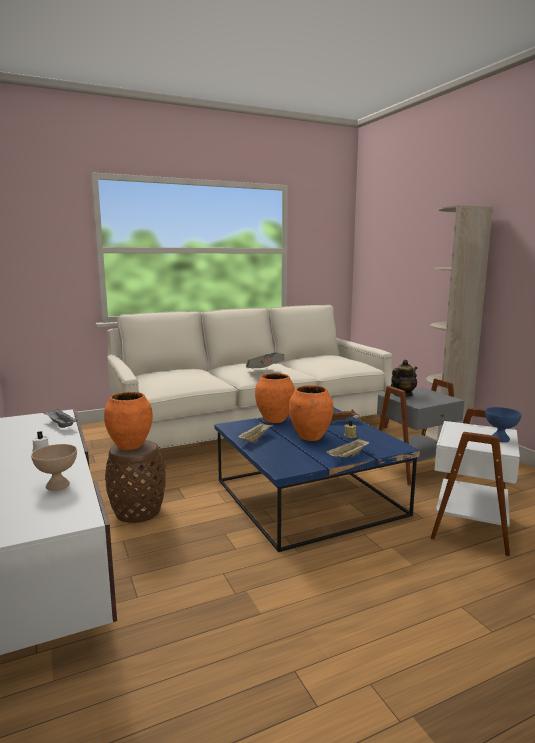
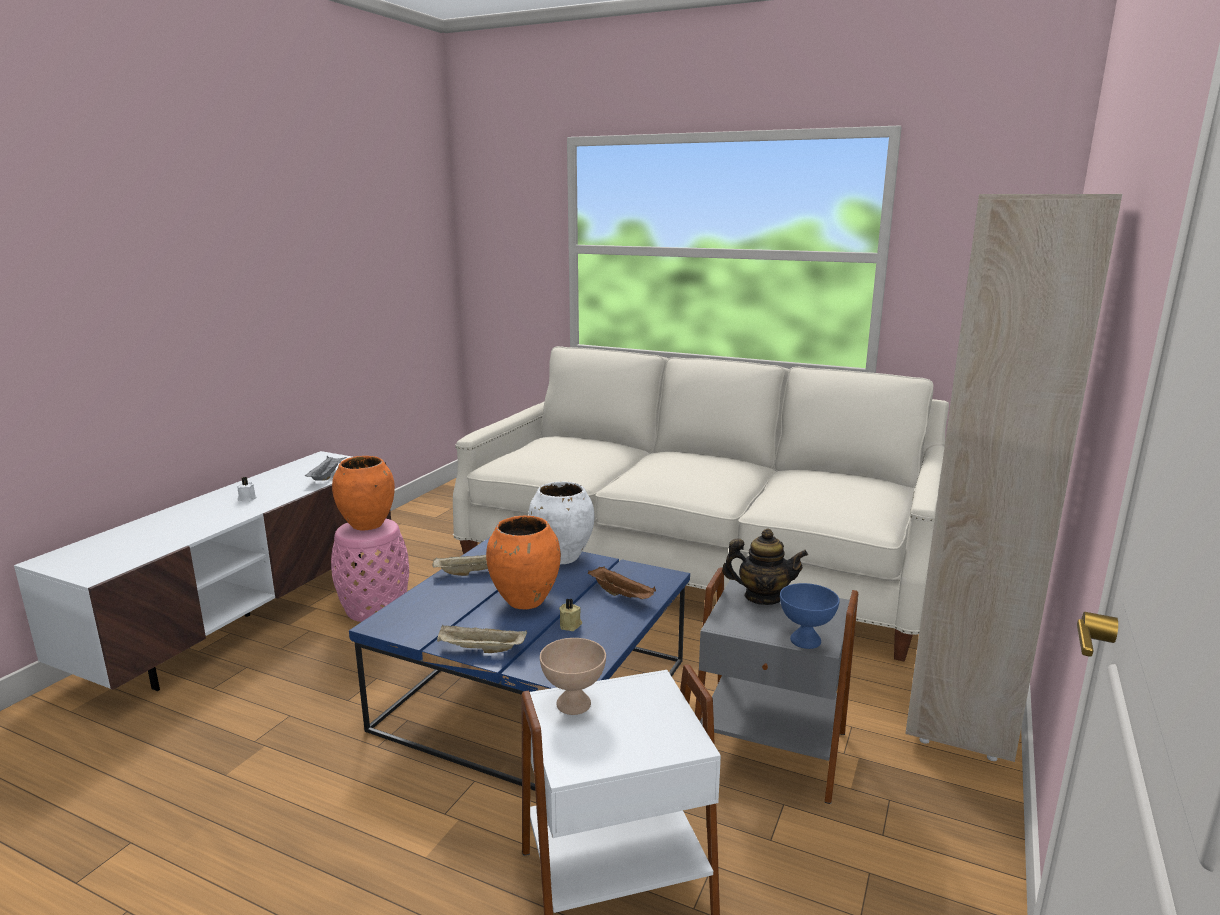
camera: 50 degrees right, 5 degrees up
(57, 486) = (165, 537): beige bowl -> beige bowl (572, 705)
(138, 511) = (375, 608): brown stool -> pink stool
(265, 372) = (659, 479): newspaper -> none
(274, 420) = (561, 558): orange vase -> white vase
(500, 439) = (629, 748): blue bowl -> blue bowl (806, 641)

